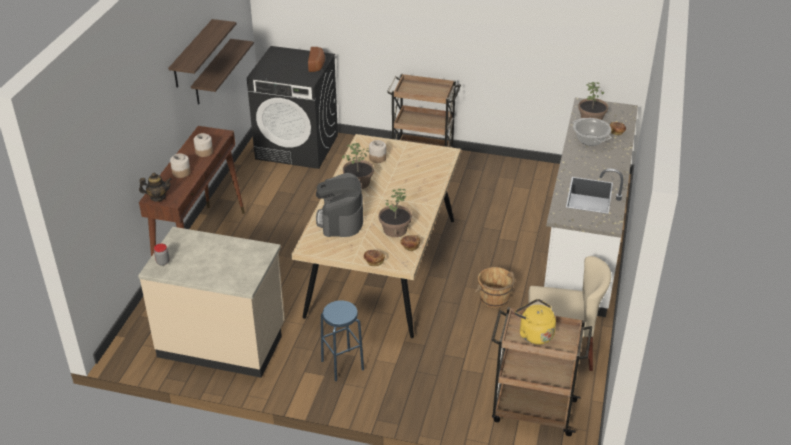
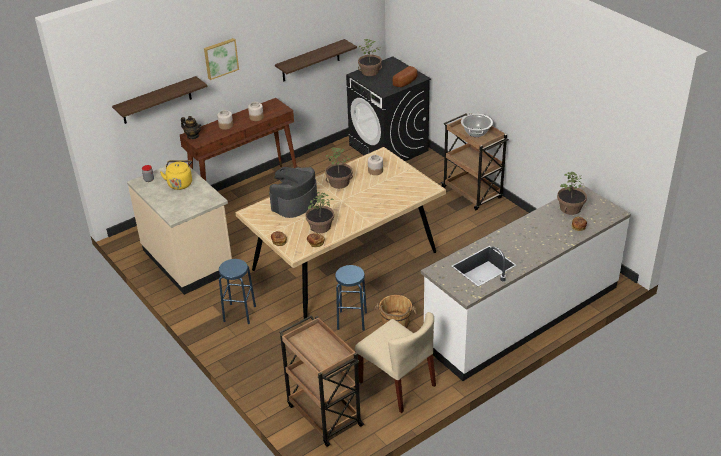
camera: 40 degrees right, 0 degrees up
(154, 93) = (220, 58): none -> picture
(192, 54) = (282, 40): shelf -> shelf (156, 100)
(268, 67) = (370, 72): none -> potted plant
(455, 316) = (352, 320): none -> blue stool
(534, 334) = (315, 344): yellow kettle -> yellow kettle (180, 183)
(590, 140) = (545, 224): cooking pot -> cooking pot (476, 132)

